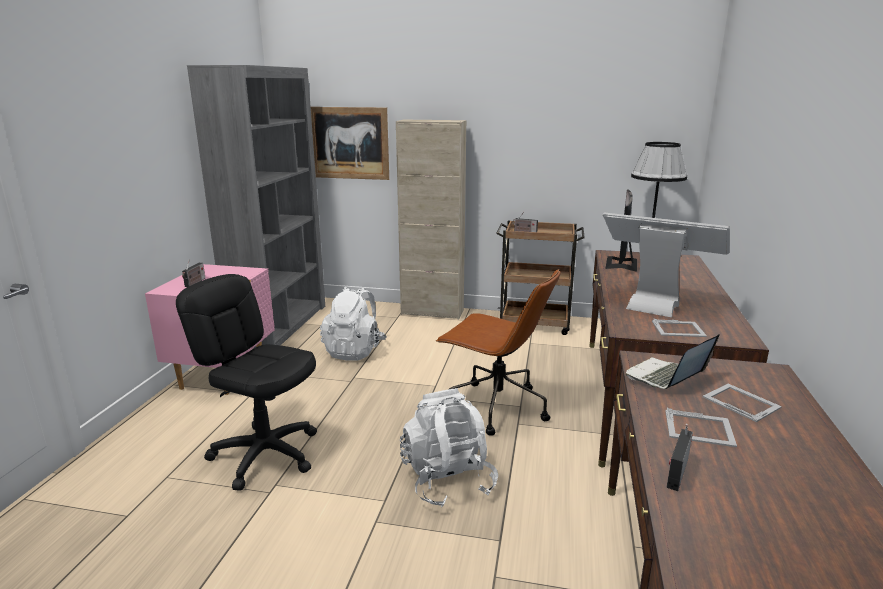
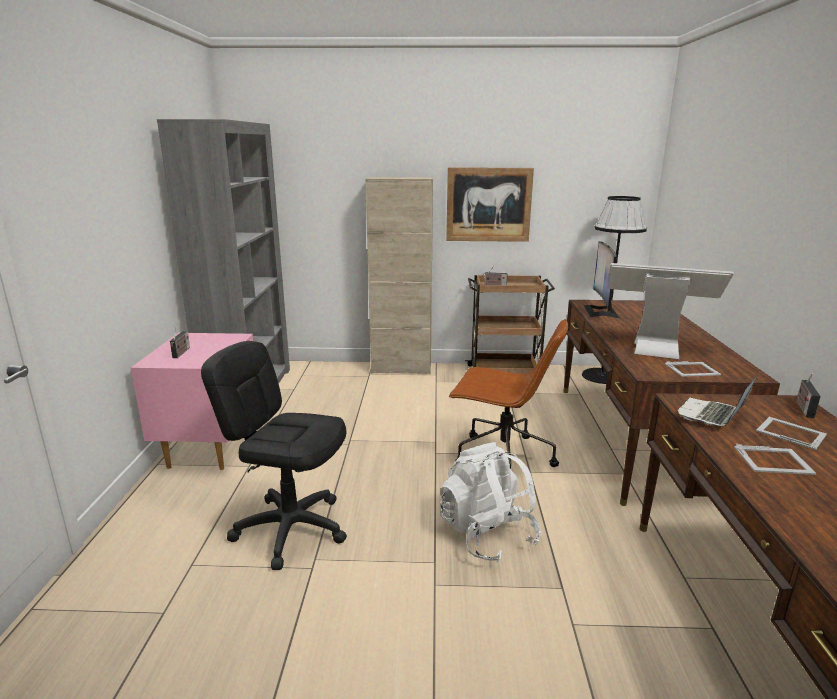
camera: 10 degrees left, 0 degrees up
(349, 143) = (311, 201): picture -> picture (488, 205)
(354, 351) = (339, 413): white backpack -> none
(677, 471) = (782, 502): radio -> radio (803, 408)

